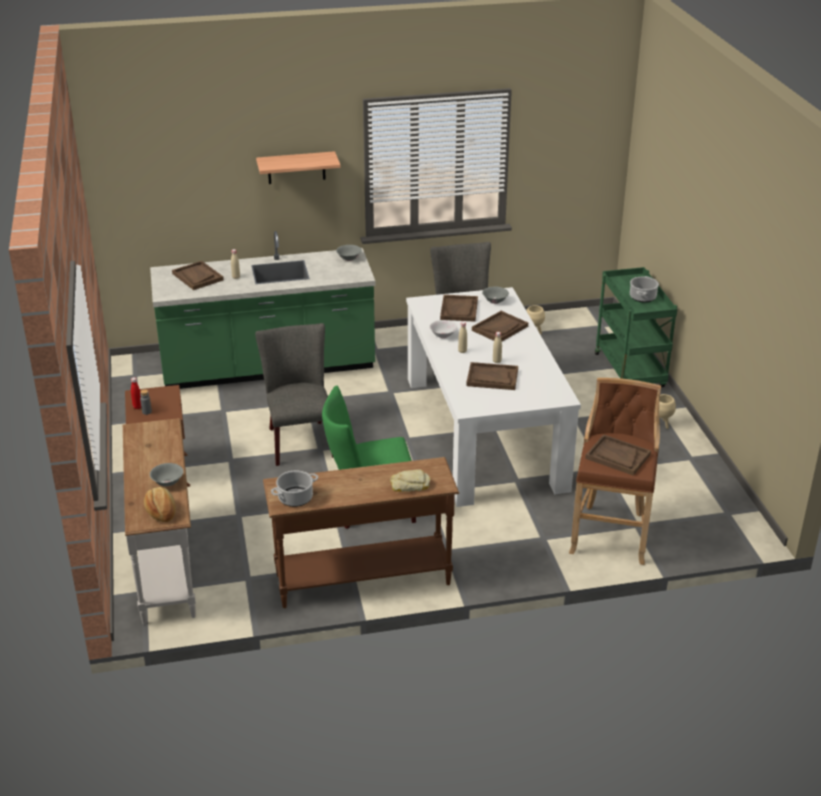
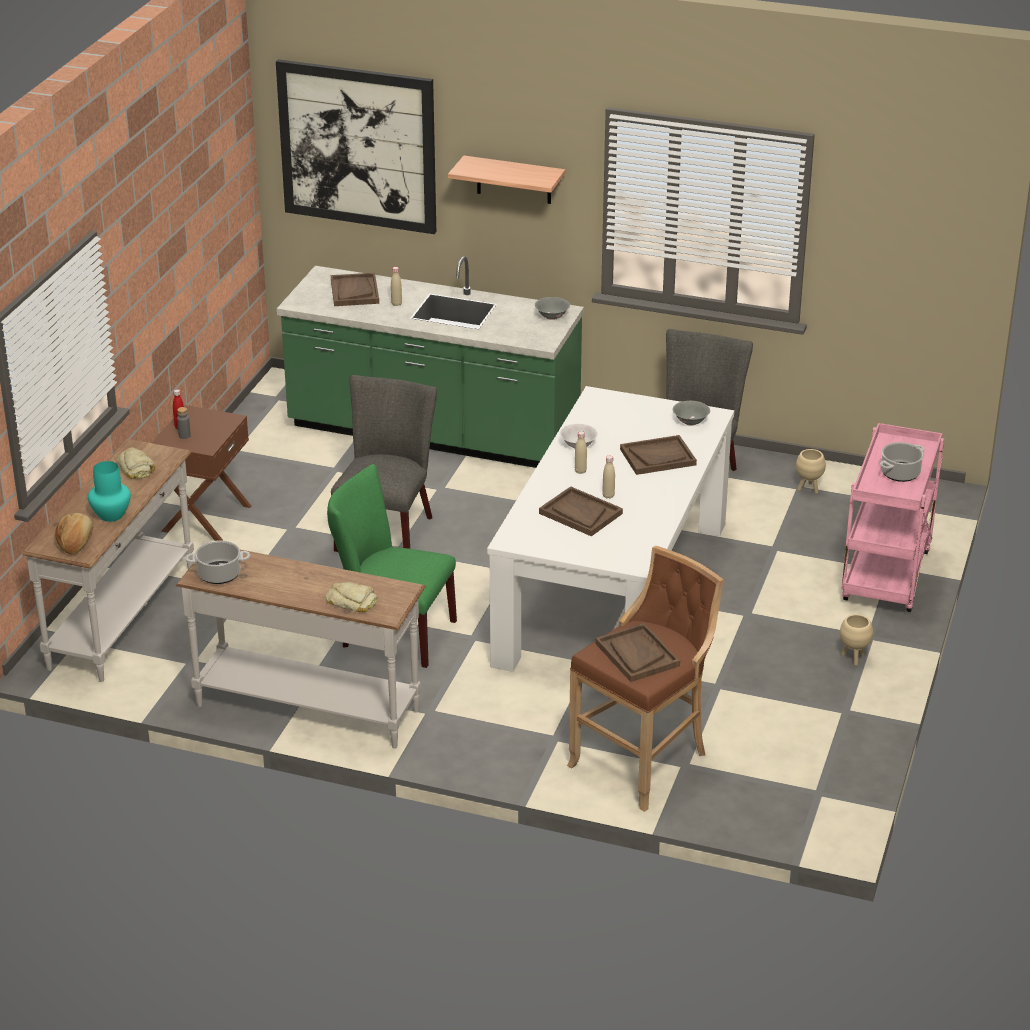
camera: 30 degrees right, 0 degrees up
(152, 443) = (136, 468): none -> bread
(167, 482) = (111, 514): grey bowl -> turquoise vase
(170, 168) = (358, 146): none -> picture
(362, 578) = (308, 706): brown console table -> white console table
(459, 309) = (633, 419): brown tray -> none
(631, 372) = (886, 579): green cart -> pink cart

